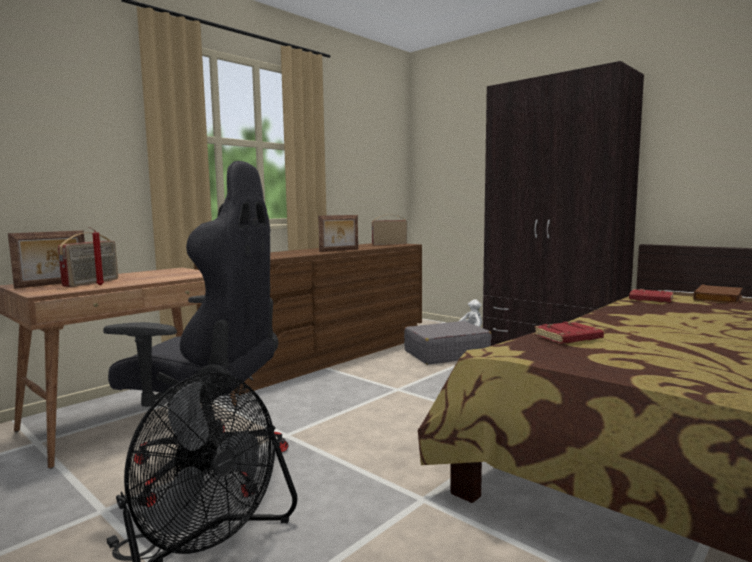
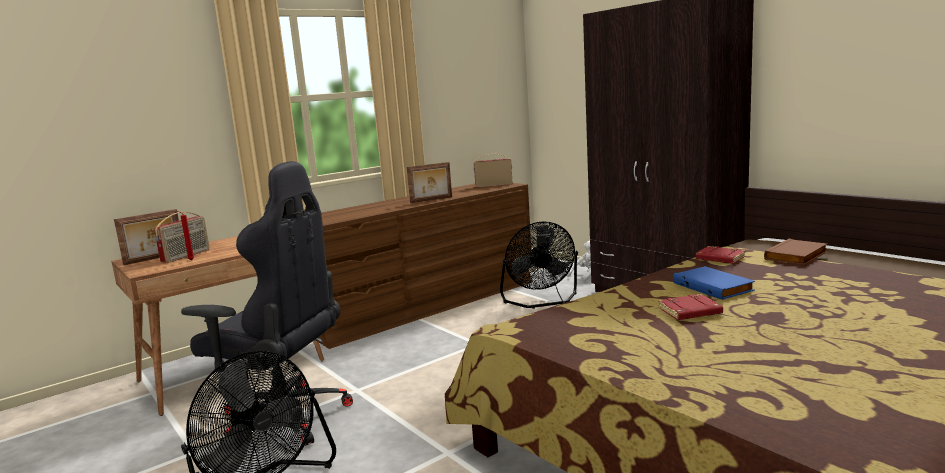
camera: 10 degrees right, 5 degrees up
(446, 354) = (547, 302): grey suitcase -> black fan
(568, 338) = (576, 314): red book -> red book (689, 312)
(679, 317) = (714, 286): none -> blue book

